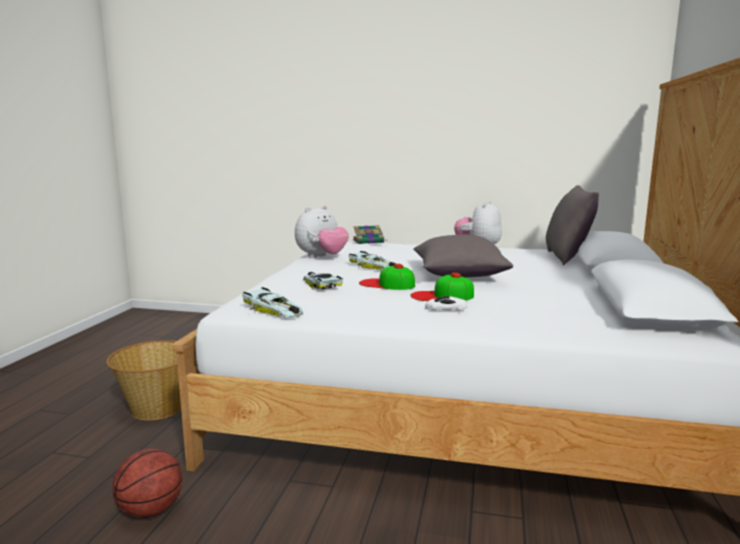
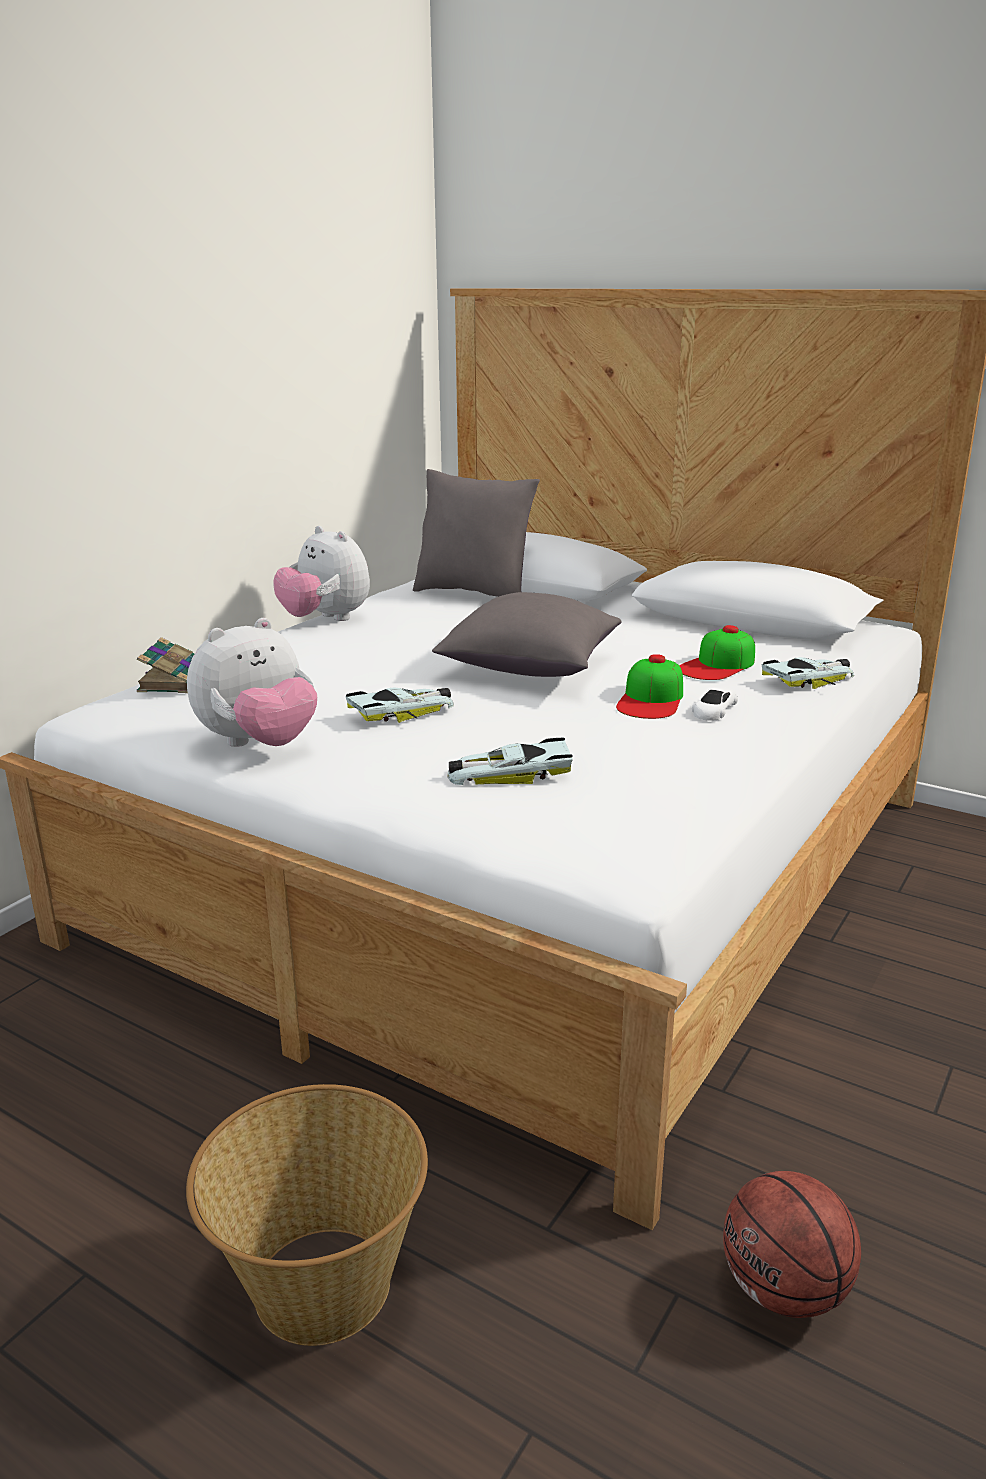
camera: 70 degrees left, 10 degrees up
(273, 309) = (665, 832): toy car -> toy car (811, 680)
(321, 257) = (259, 744): plush toy -> plush toy turned 75 degrees clockwise
(386, 284) = (544, 723): cap -> cap (717, 665)

